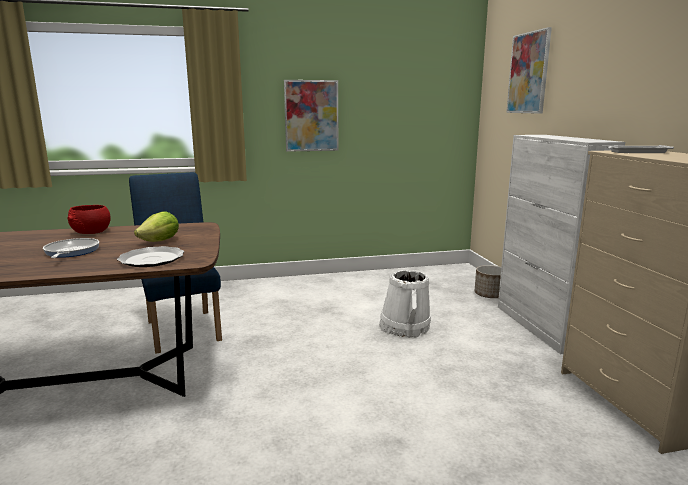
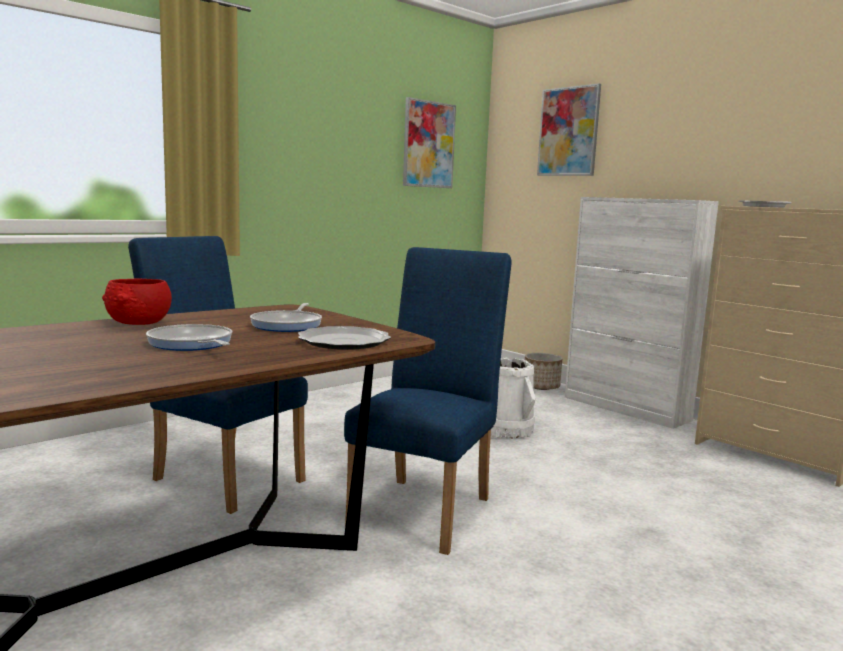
camera: 30 degrees left, 5 degrees down
(160, 241) = (288, 325): lettuce -> frying pan
(264, 378) = (427, 508): none -> blue chair
(311, 116) = (315, 167): picture -> picture (428, 144)

